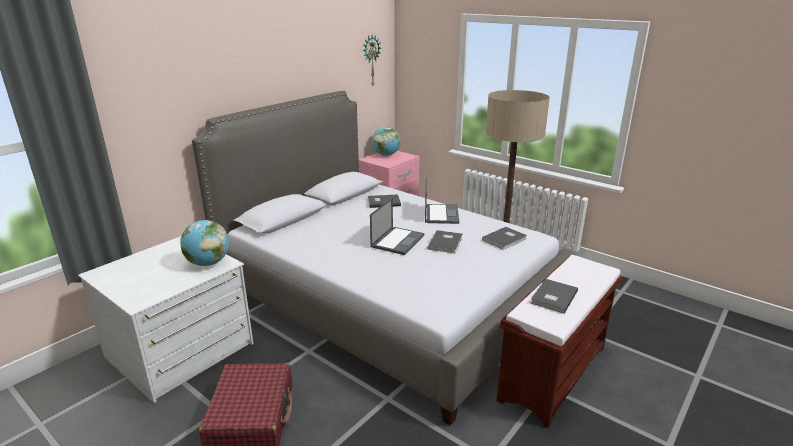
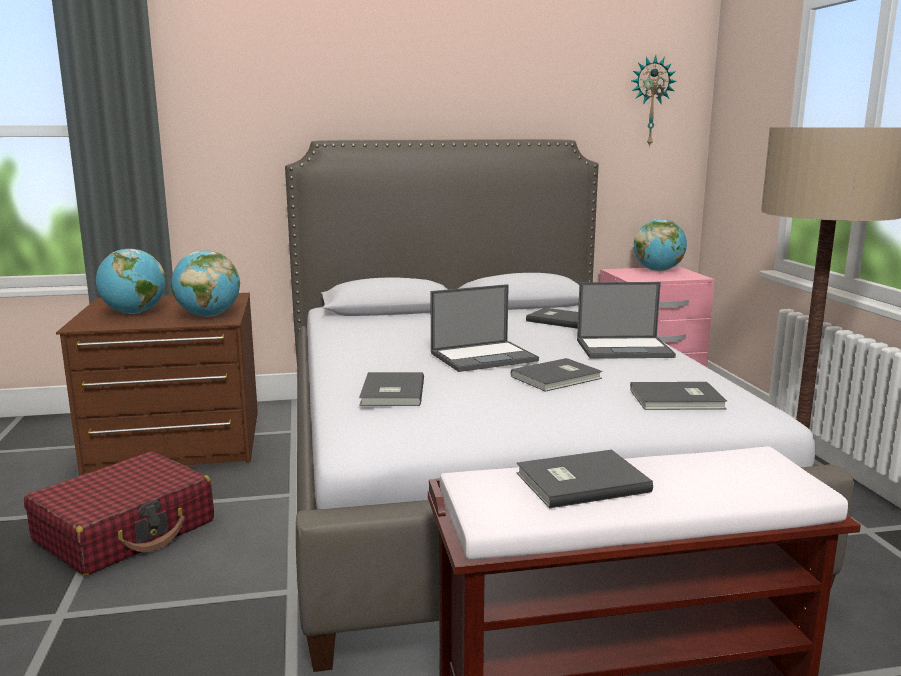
camera: 40 degrees right, 10 degrees down
(149, 278) = (134, 313): none -> globe
(181, 351) = (176, 442): white dresser -> brown dresser
(403, 280) = (390, 392): none -> grey book
(441, 214) = (625, 348): laptop -> laptop turned 45 degrees clockwise

